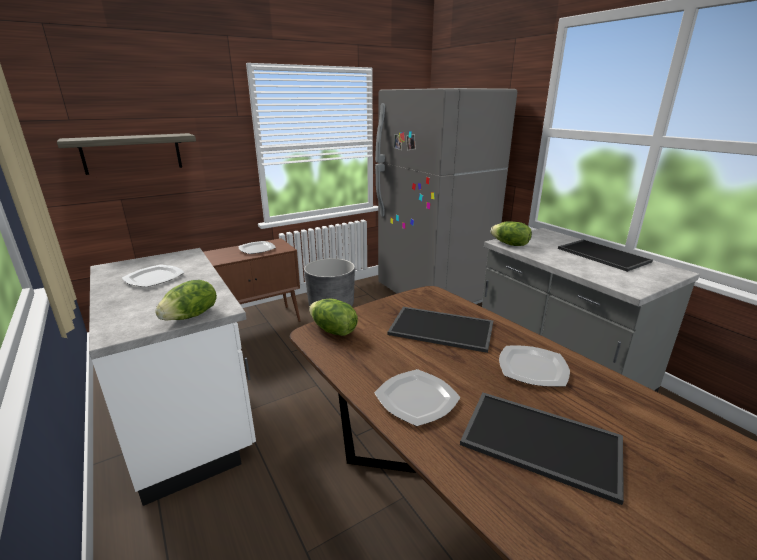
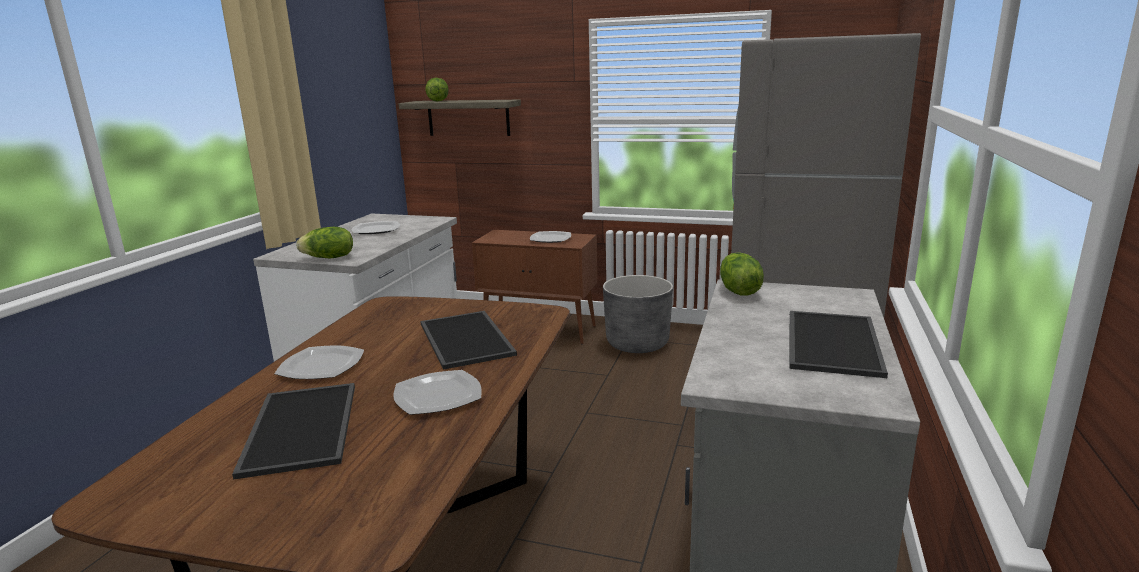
camera: 50 degrees right, 5 degrees down
(333, 330) = (399, 307): lettuce -> lettuce (437, 101)

